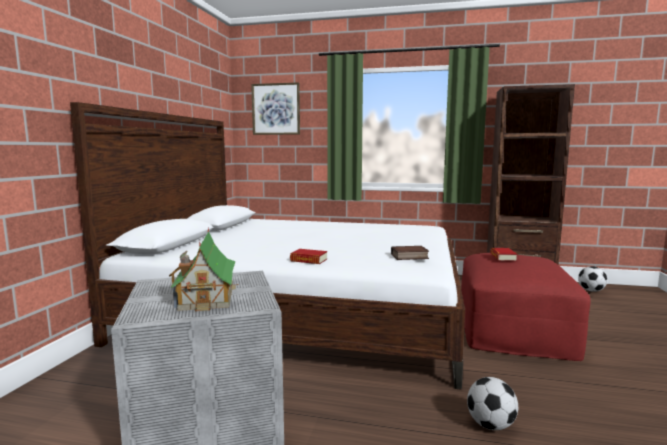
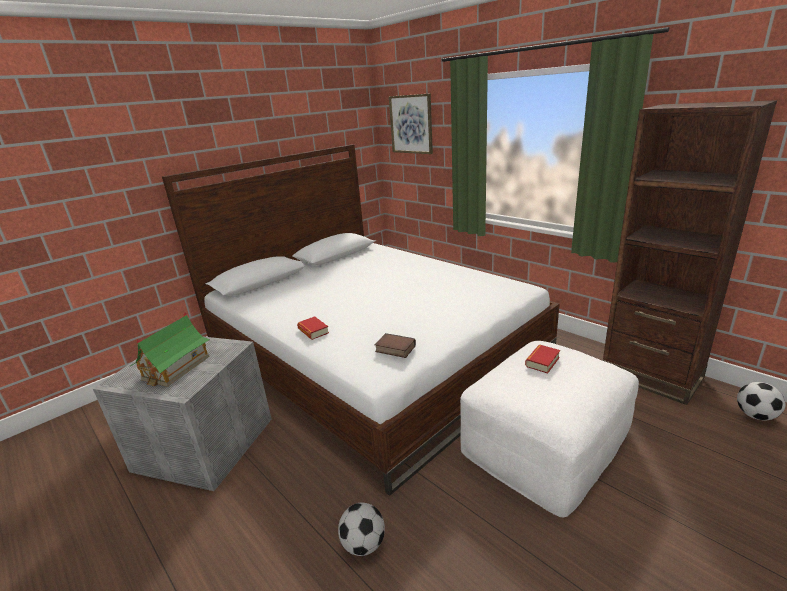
camera: 35 degrees right, 15 degrees up
(513, 328) = (545, 441): red ottoman -> white ottoman

